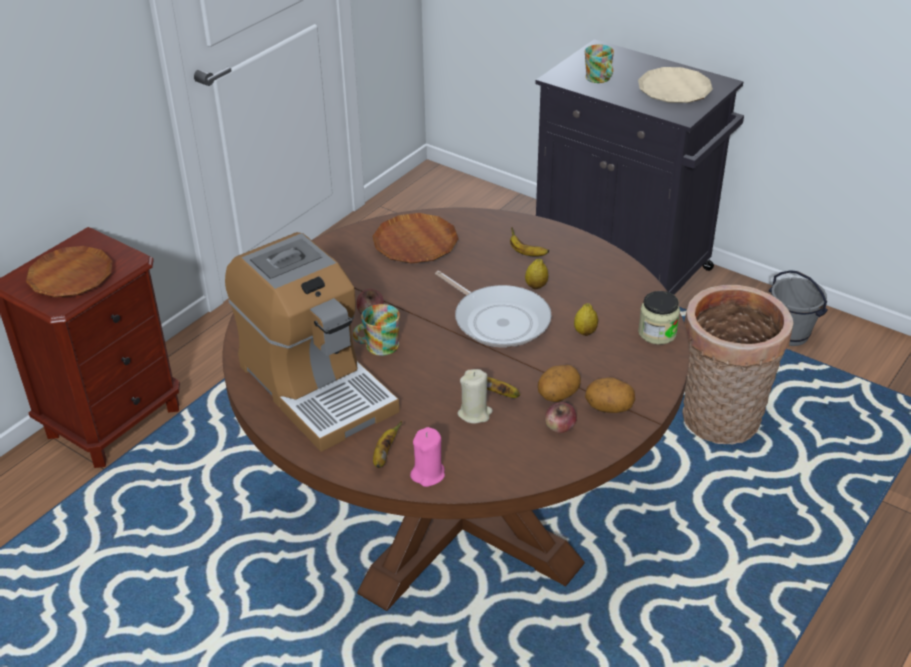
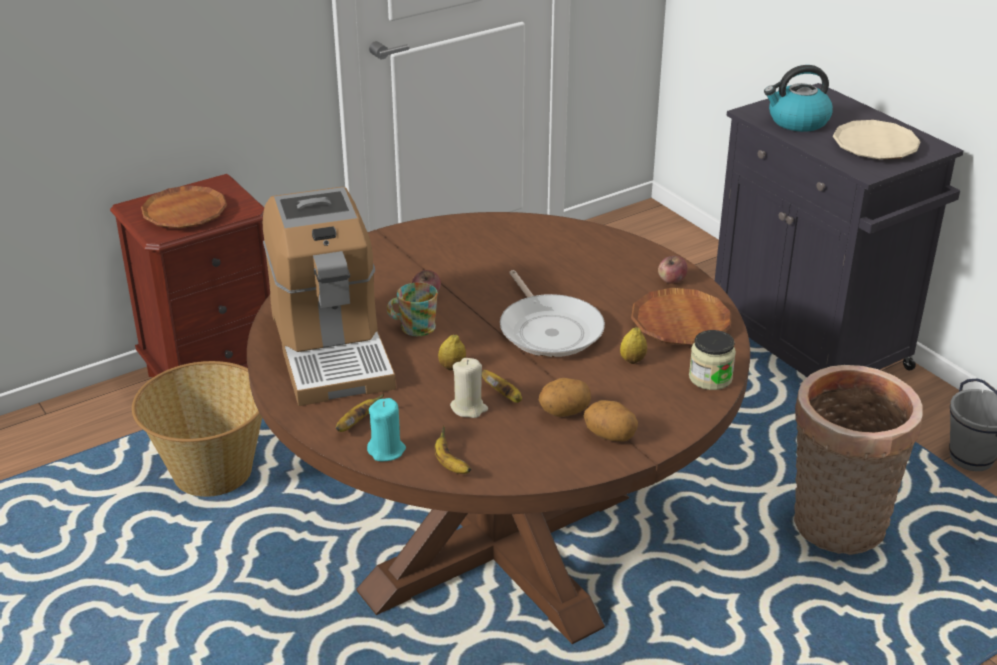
camera: 20 degrees right, 5 degrees down
(161, 518) = (211, 472): none -> basket
(415, 244) = (511, 243): brown plate -> brown plate (680, 323)
(428, 474) = (387, 450): pink candle -> turquoise candle
(526, 253) = (620, 274): banana -> banana (450, 465)
(536, 286) = (609, 307): lemon -> lemon (452, 367)
(560, 428) = (546, 441): apple -> apple (671, 280)
(599, 79) = (797, 121): mug -> kettle

